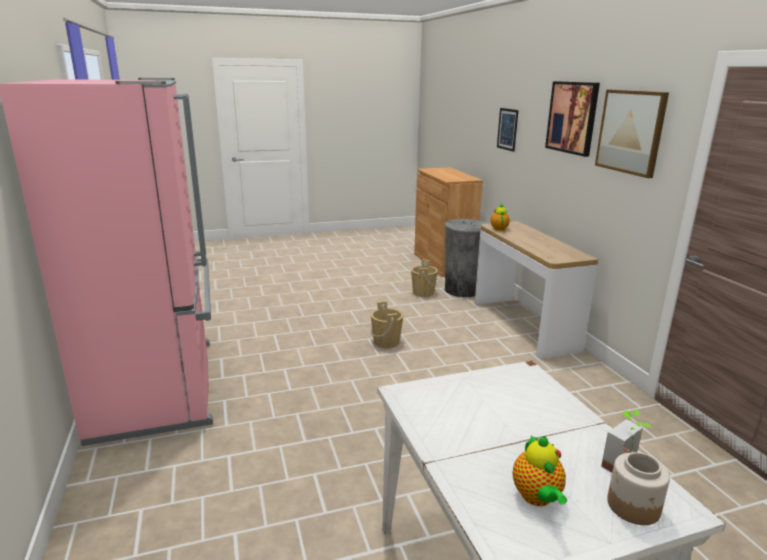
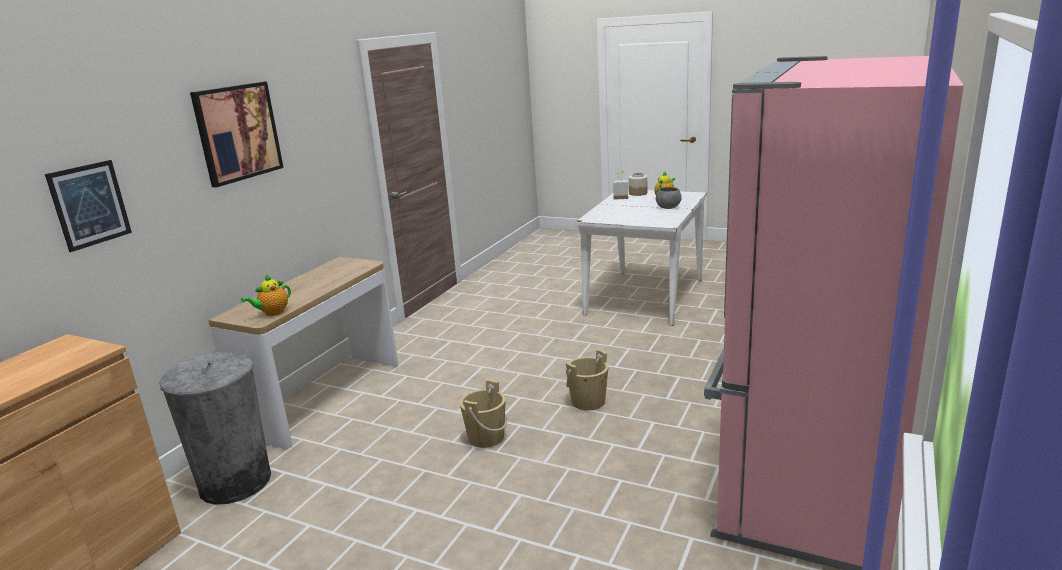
camera: 135 degrees left, 0 degrees up
(423, 293) = (287, 504): beige bucket -> beige bucket (588, 401)
(470, 450) = (668, 208): none -> grey bowl
(631, 132) = (315, 122): picture -> none

